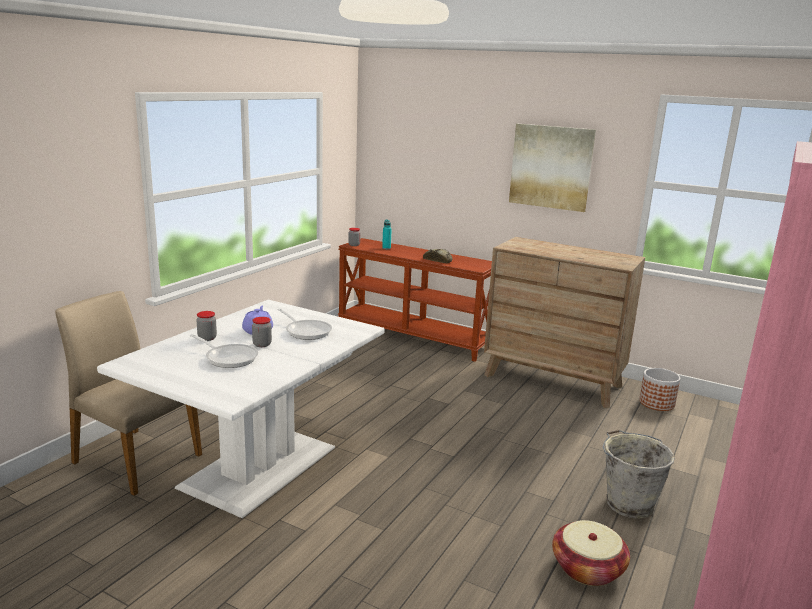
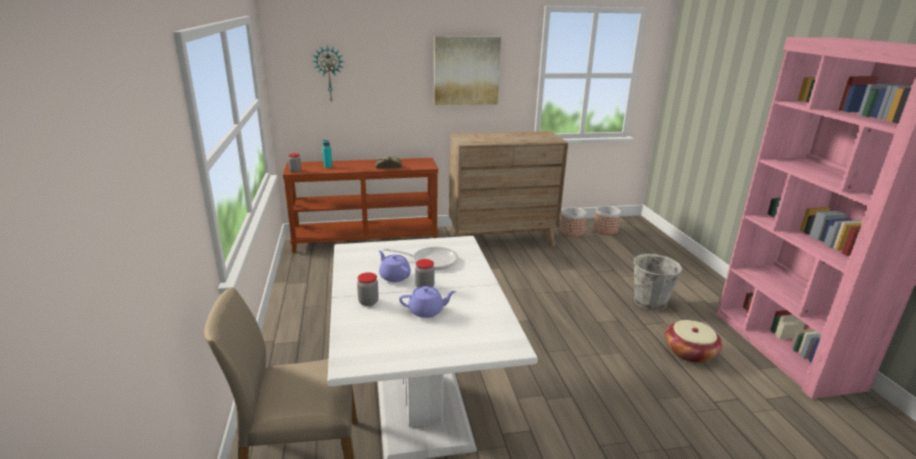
camera: 40 degrees left, 5 degrees up
(229, 358) = (427, 311): frying pan -> purple teapot
(409, 155) = (329, 74): none -> wall clock
(711, 417) = (605, 230): none -> planter

